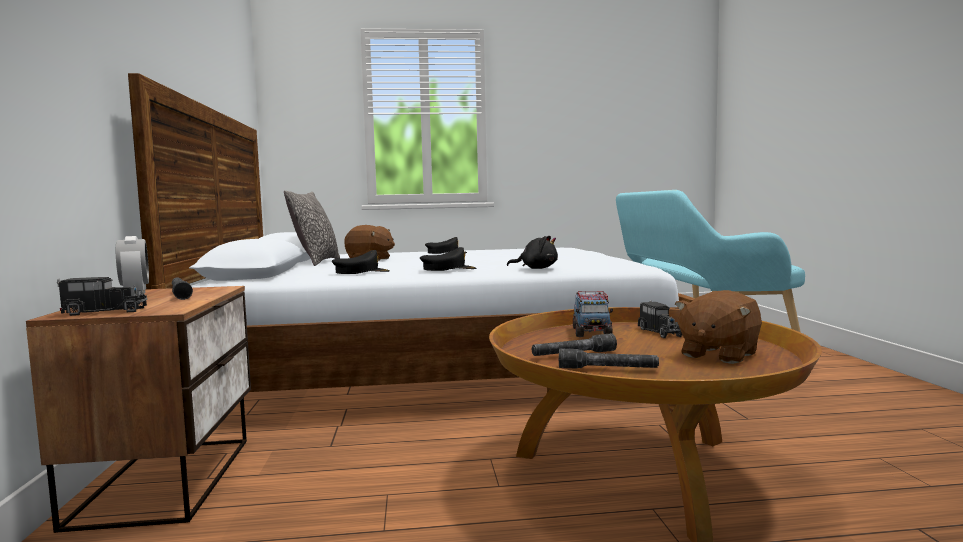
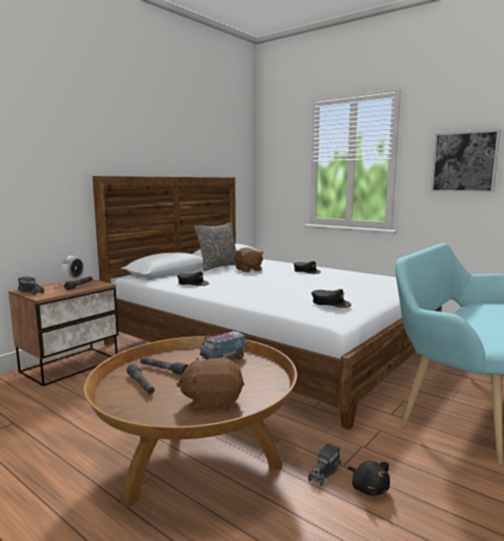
camera: 45 degrees right, 5 degrees up
(448, 269) = (229, 291): black cap -> black cap (330, 303)
(536, 268) = (266, 303): black plush toy -> black plush toy (368, 488)
(563, 119) = (464, 162): none -> picture
(658, 331) = (254, 373): toy truck -> toy truck (325, 471)

